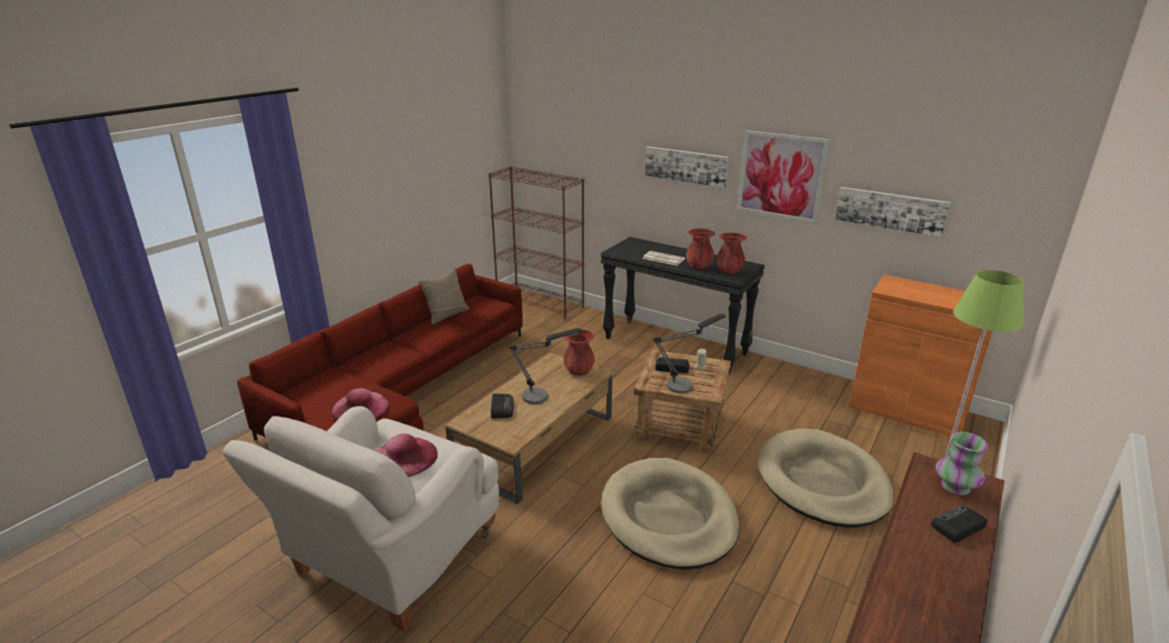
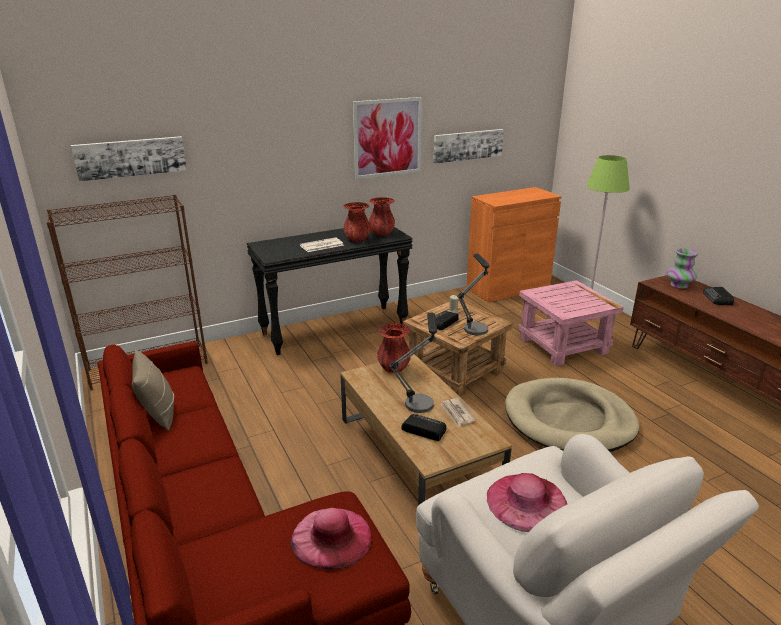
camera: 60 degrees left, 0 degrees up
(537, 417) = (457, 413): none -> newspaper
(686, 166) = (298, 149): picture -> picture (131, 157)
(822, 482) = (564, 345): beige dog bed -> pink side table

